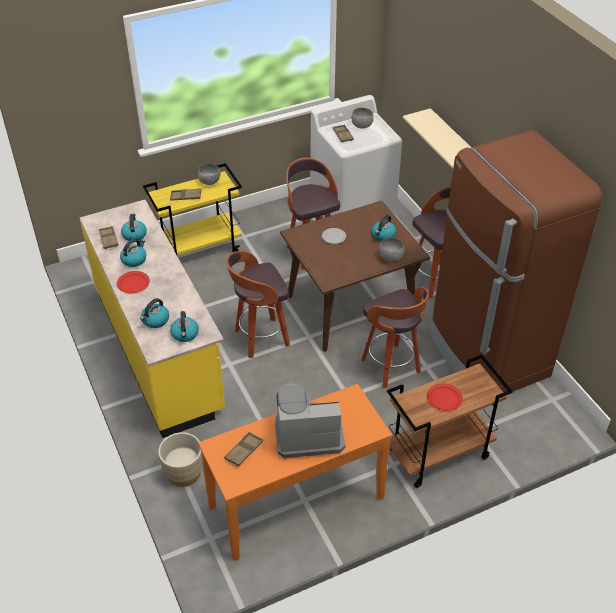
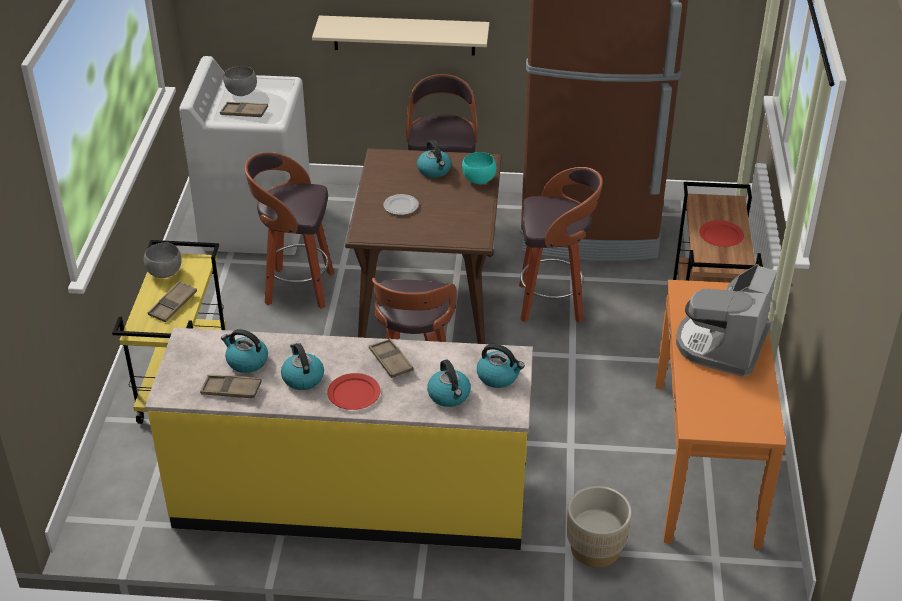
camera: 60 degrees left, 5 degrees down
(244, 451) = (718, 403): brown tray -> brown tray (391, 361)
(390, 257) = (478, 180): grey bowl -> turquoise bowl

